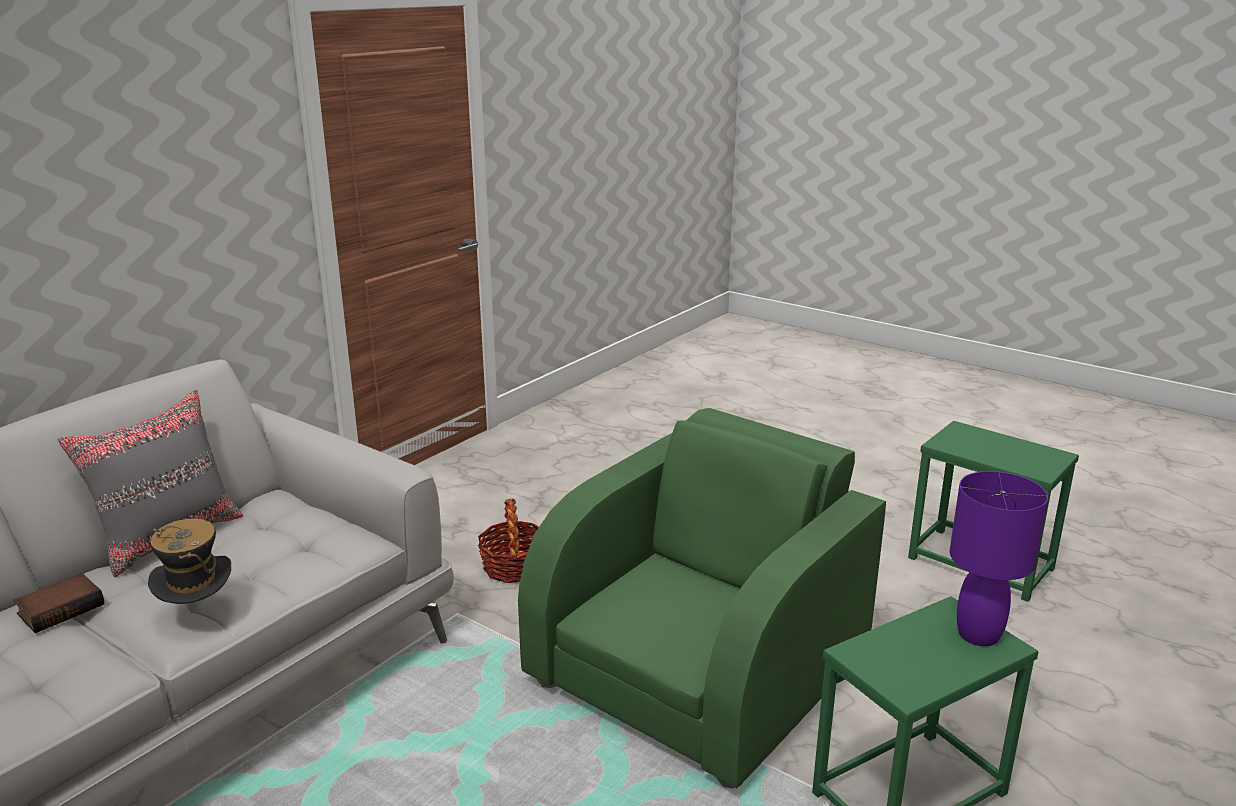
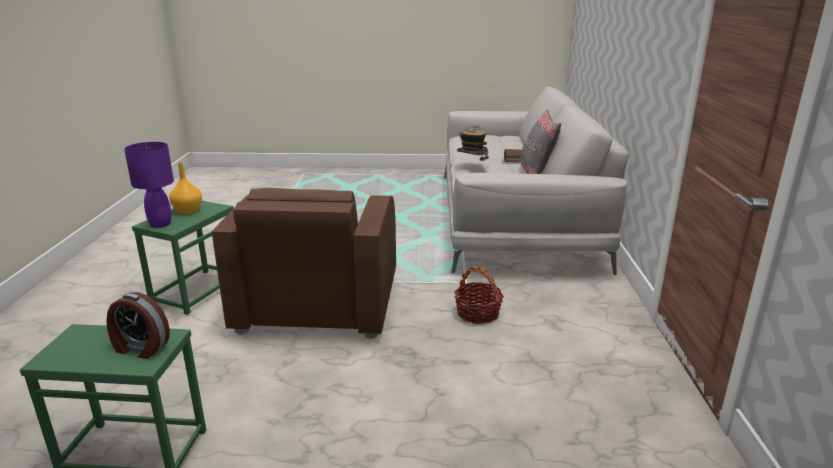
camera: 145 degrees right, 0 degrees up
(700, 671) = (319, 302): green armchair -> brown armchair
(922, 663) = (188, 211): none -> orange vase
(968, 441) = (140, 348): none -> alarm clock

